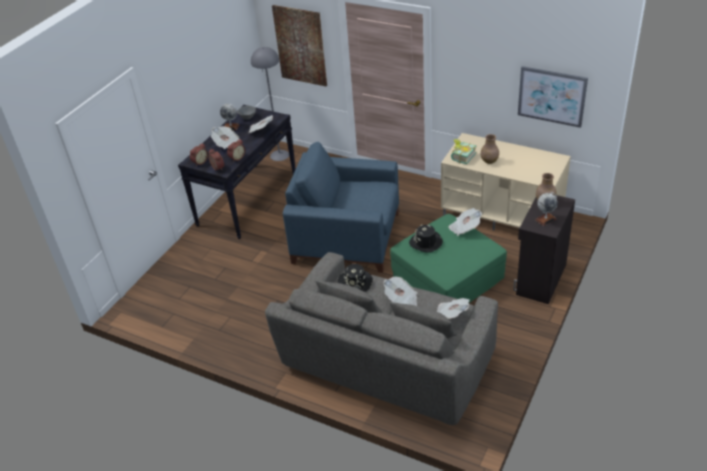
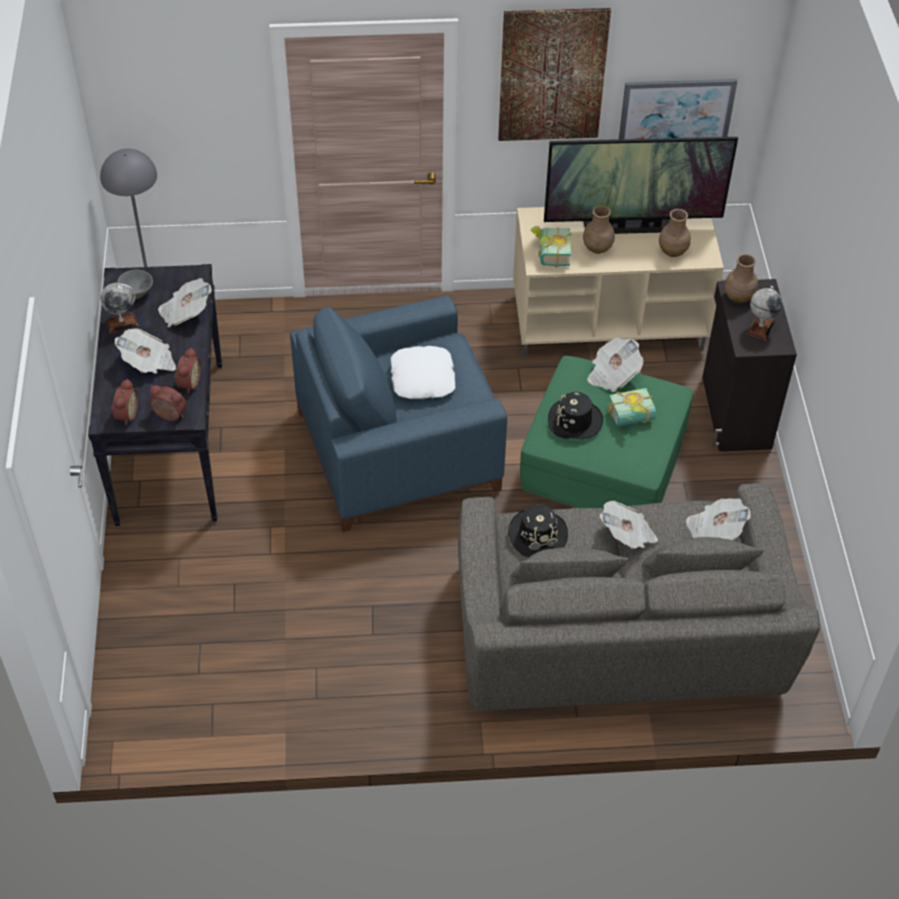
camera: 35 degrees left, 10 degrees up
(300, 45) = (185, 128): picture -> picture (552, 74)
(359, 196) = (423, 378): none -> white pillow
(457, 251) = (632, 419): none -> book
(517, 156) = (632, 226): none -> television
(530, 173) = (672, 251): none -> brown vase

